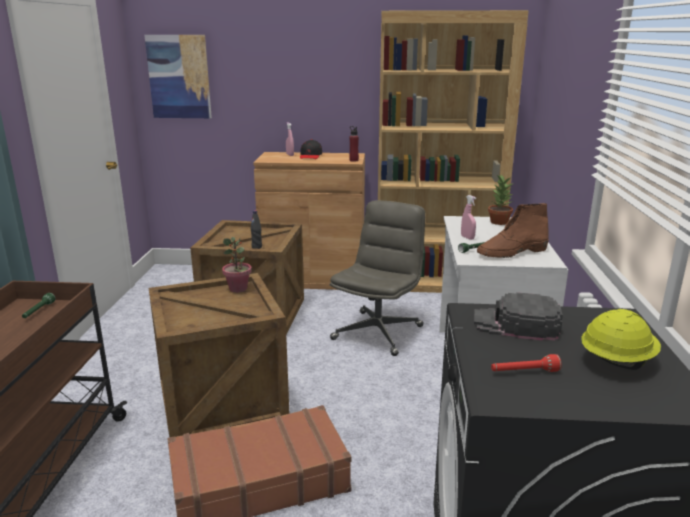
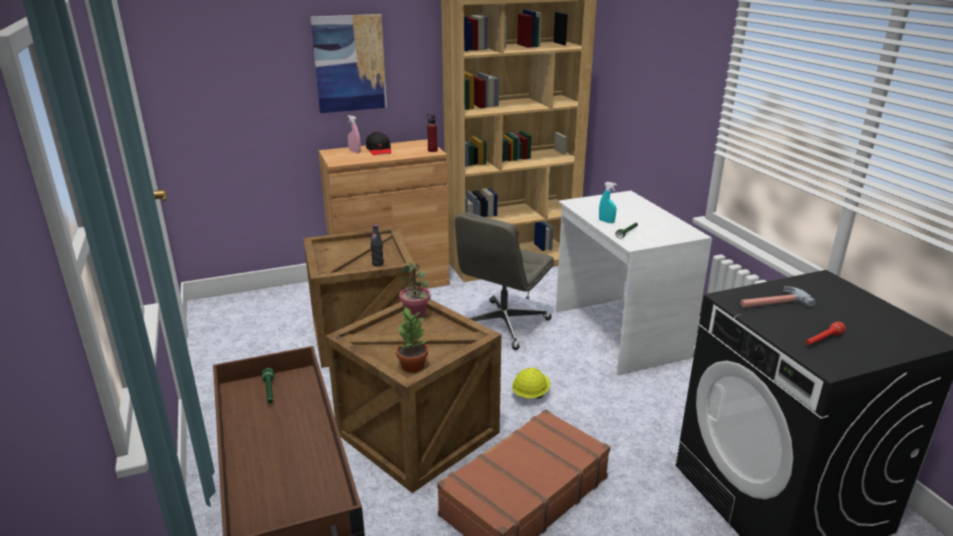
camera: 25 degrees left, 5 degrees up
(179, 77) = (205, 71): picture -> picture (349, 63)
(378, 332) = (503, 325): grey office chair -> grey office chair turned 150 degrees counterclockwise
(467, 238) = (606, 221): pink spray bottle -> turquoise spray bottle
(498, 222) = (612, 199): potted plant -> potted plant (412, 365)
(511, 253) = (657, 231): brown boot -> none
(516, 324) = (772, 302): black cap -> hammer
(616, 361) = (862, 316): yellow hard hat -> yellow hard hat (530, 394)

